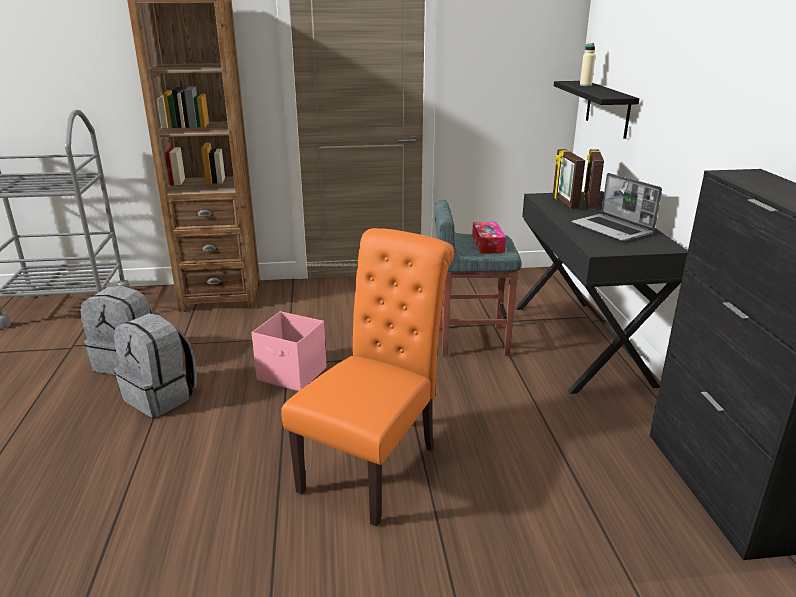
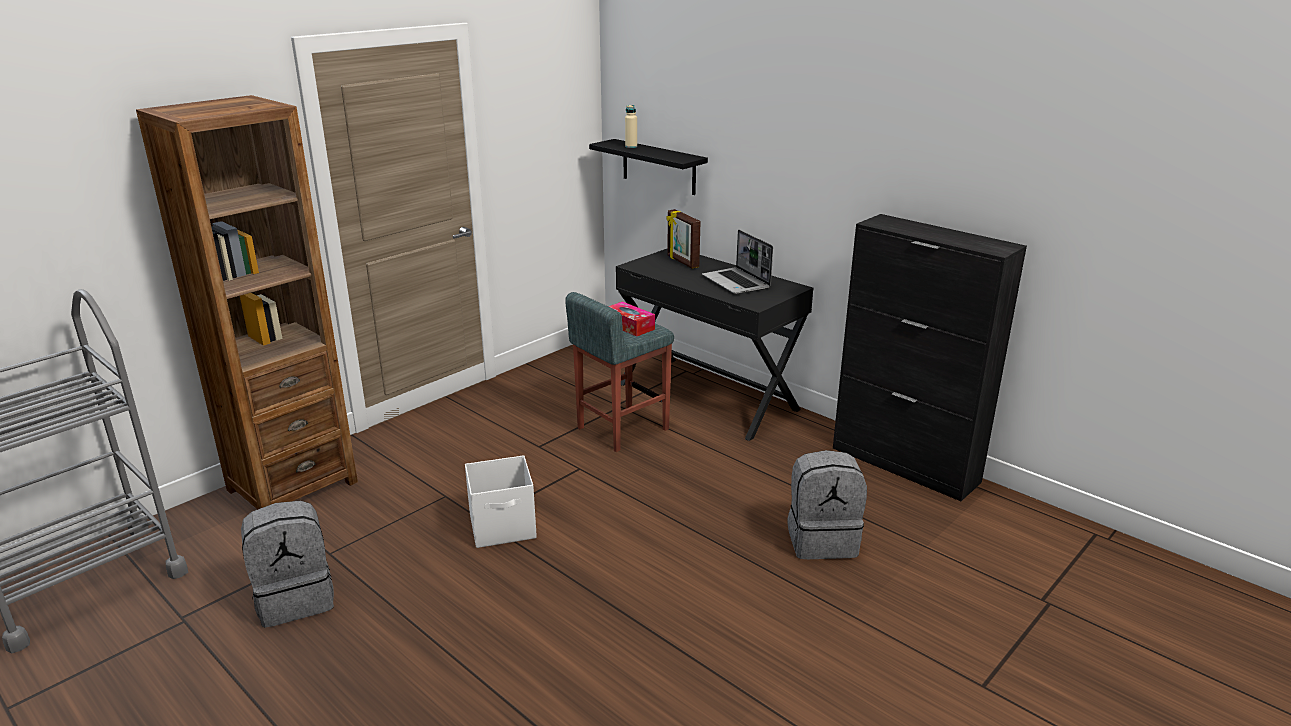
camera: 40 degrees left, 0 degrees up
(162, 396) = (398, 610): grey backpack -> grey backpack (822, 540)
(292, 374) = (504, 527): pink storage box -> white storage box
(375, 464) = (682, 561): orange chair -> none
(564, 203) = (663, 267): picture frame -> none
(613, 229) = (737, 282): laptop -> laptop turned 45 degrees clockwise

